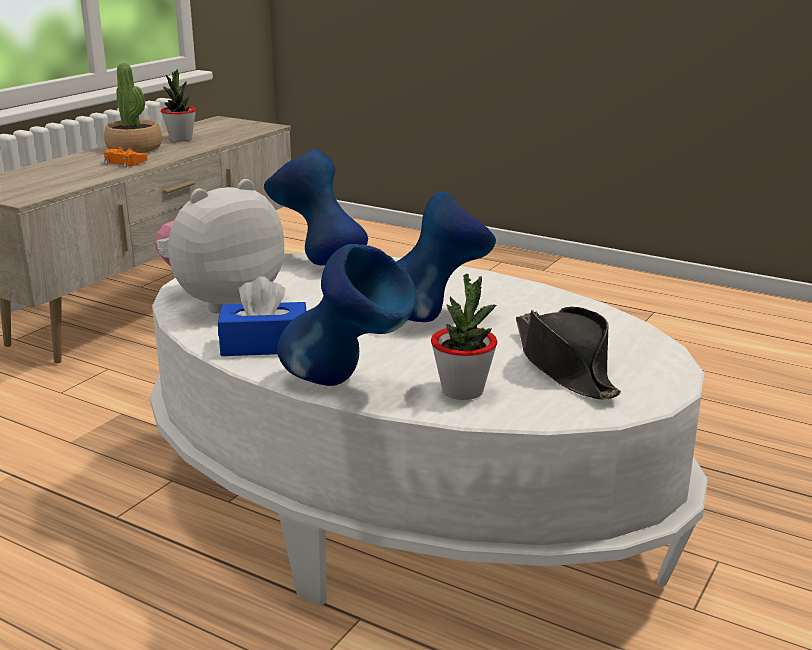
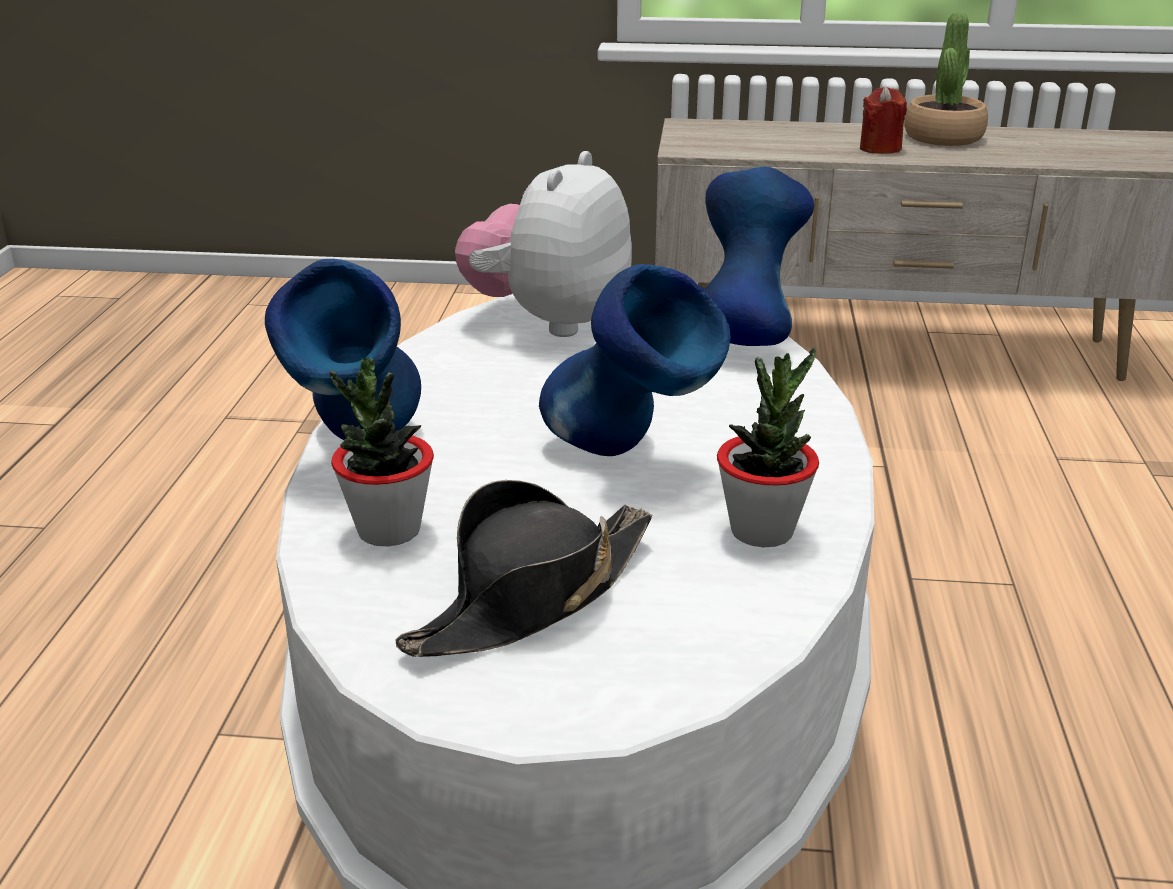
camera: 65 degrees right, 5 degrees up
(124, 162) = (880, 148): orange game controller -> red candle
(181, 139) = (1027, 144): potted plant -> potted plant (762, 531)
(222, 301) = (550, 321): plush toy -> plush toy turned 90 degrees counterclockwise
(264, 345) = (439, 376): blue tissue box -> none

